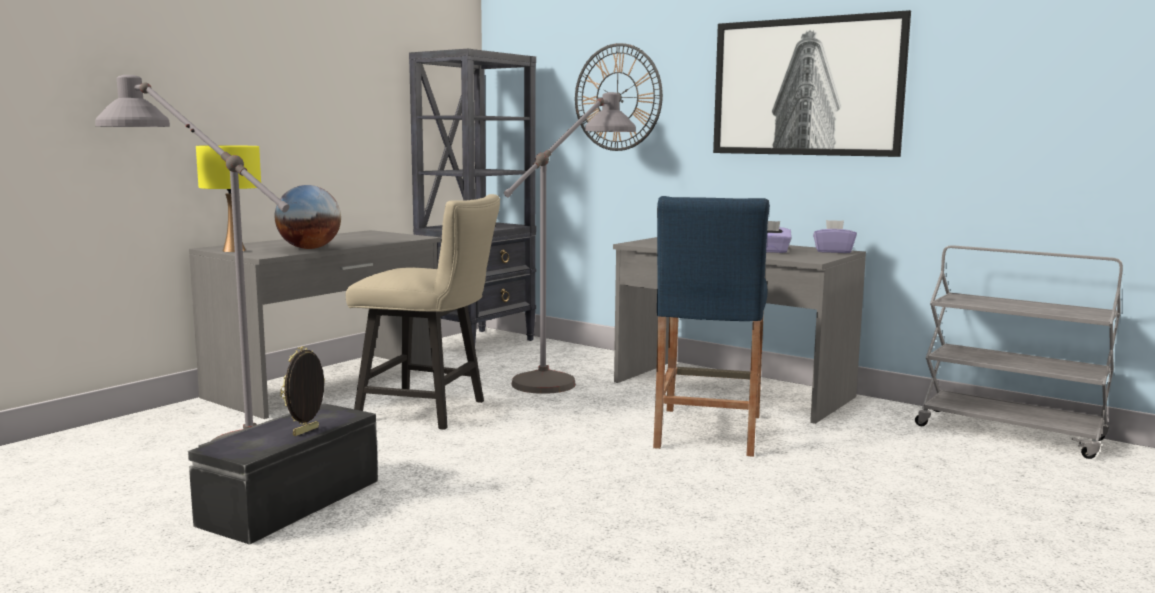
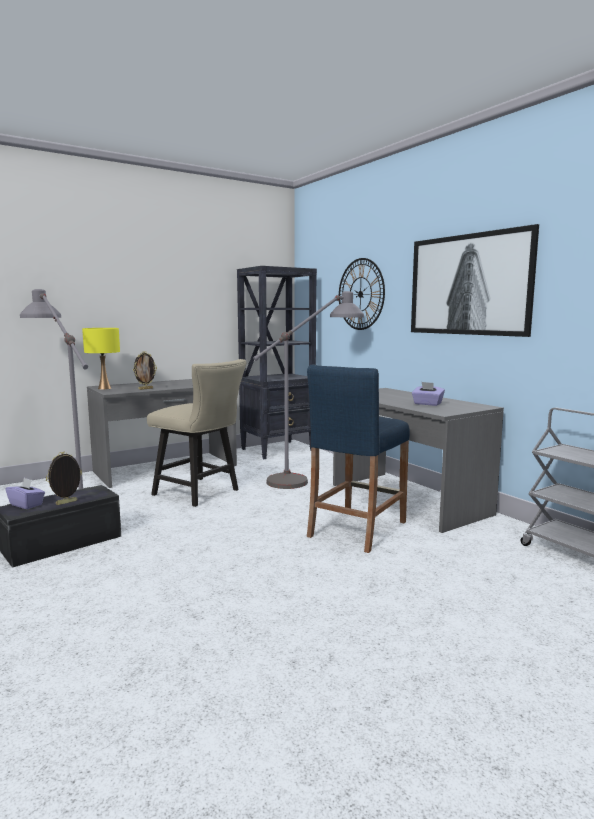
camera: 20 degrees right, 0 degrees up
(309, 248) = (145, 389): globe -> picture frame
(833, 251) = (476, 406): purple tissue box -> purple tissue box (26, 504)

